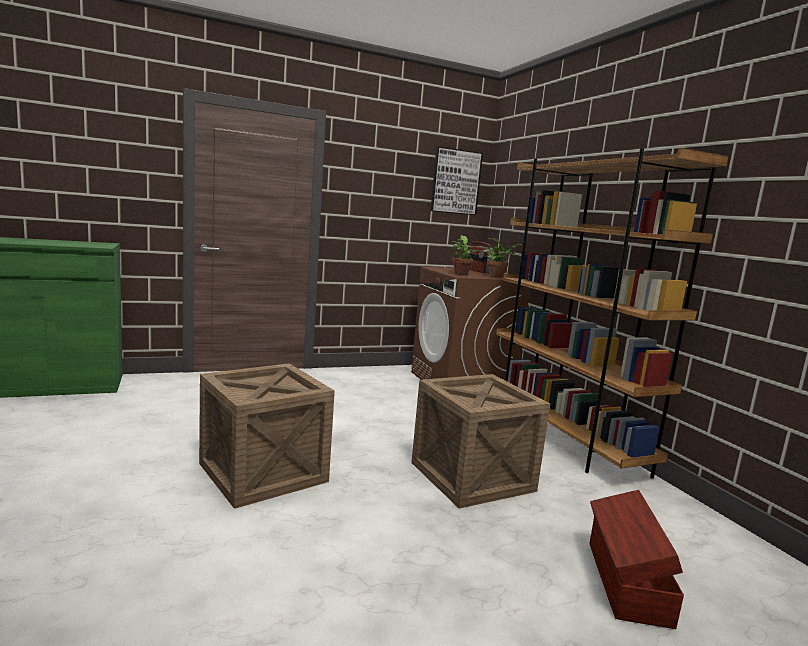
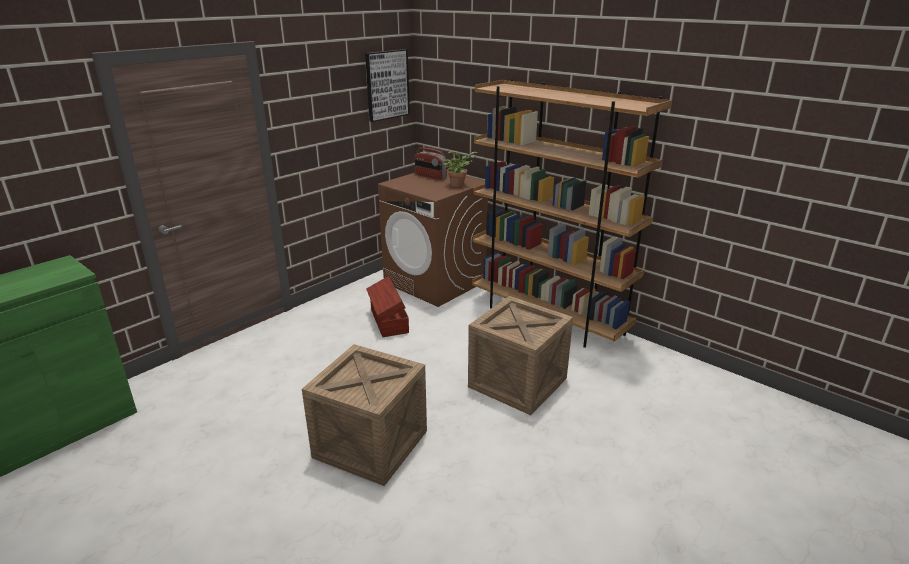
camera: 25 degrees left, 15 degrees up
(461, 274) = (429, 191): potted plant -> none
(626, 582) = (657, 429): brown storage box -> brown storage box (388, 321)

